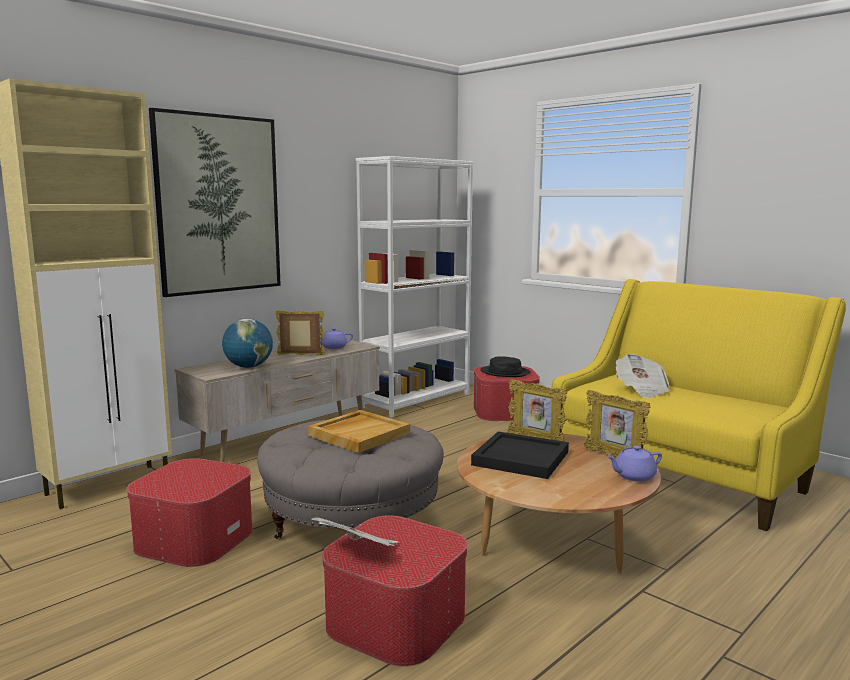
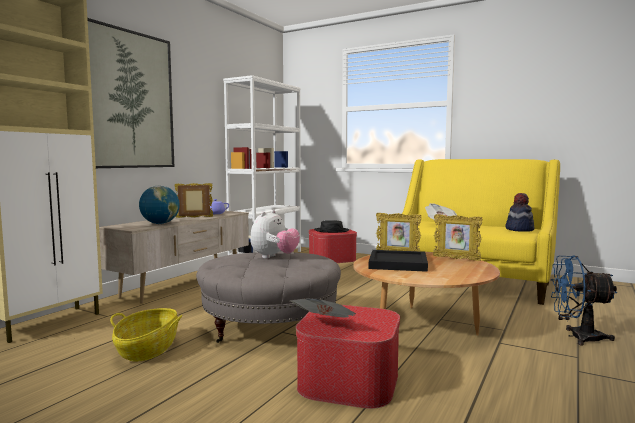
camera: 15 degrees left, 5 degrees down
(194, 538) = (148, 349): ottoman -> basket
(359, 434) = (274, 257): beige tray -> plush toy
(633, 476) = (479, 266): purple teapot -> none
(754, 408) = (519, 229): none -> hat
(772, 598) = (577, 337): none -> blue fan

